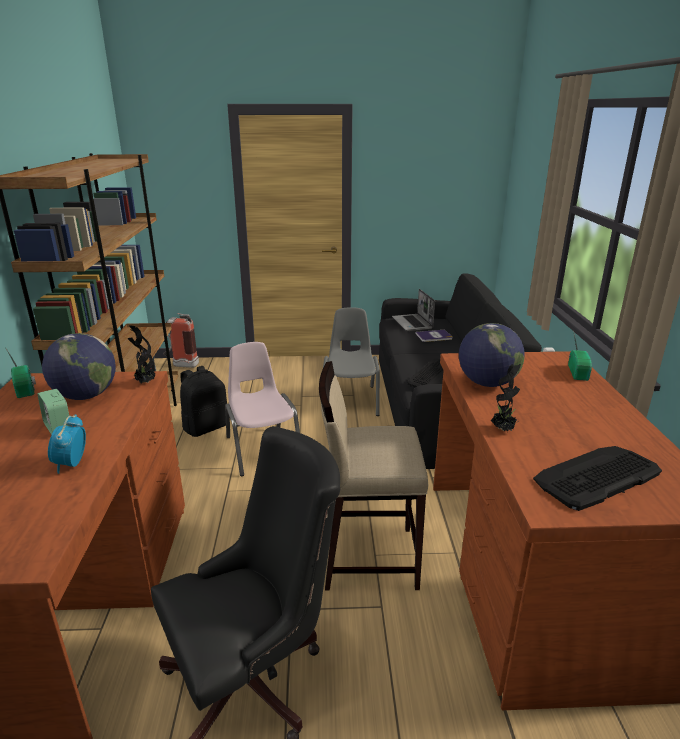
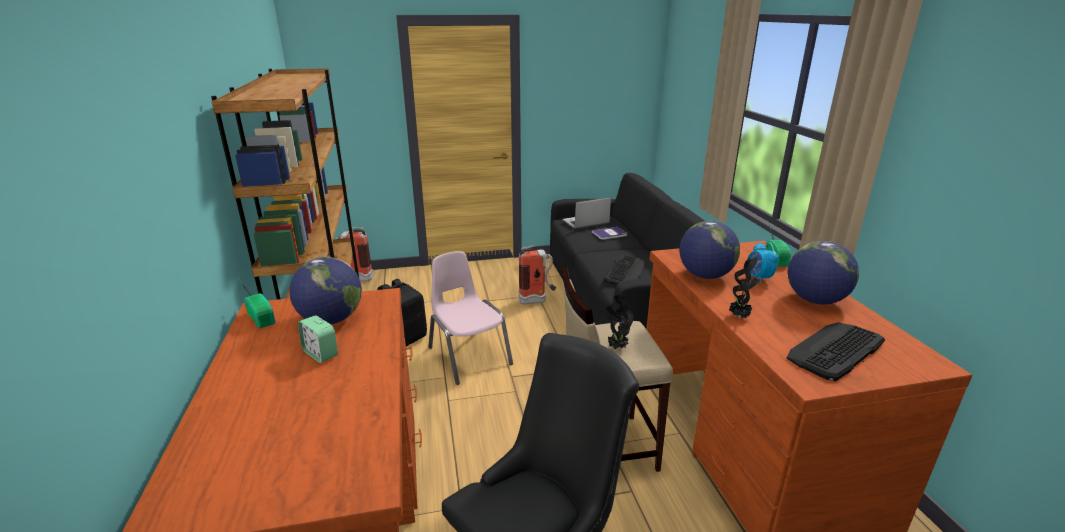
camera: 10 degrees left, 0 degrees up
(71, 464) = (356, 389): alarm clock -> alarm clock (758, 278)
(145, 383) = (385, 301): potted plant -> potted plant (616, 348)
(350, 400) = (537, 301): grey chair -> fire extinguisher
(412, 323) = (585, 223): laptop -> laptop turned 90 degrees clockwise
(601, 420) = (815, 300): none -> globe

